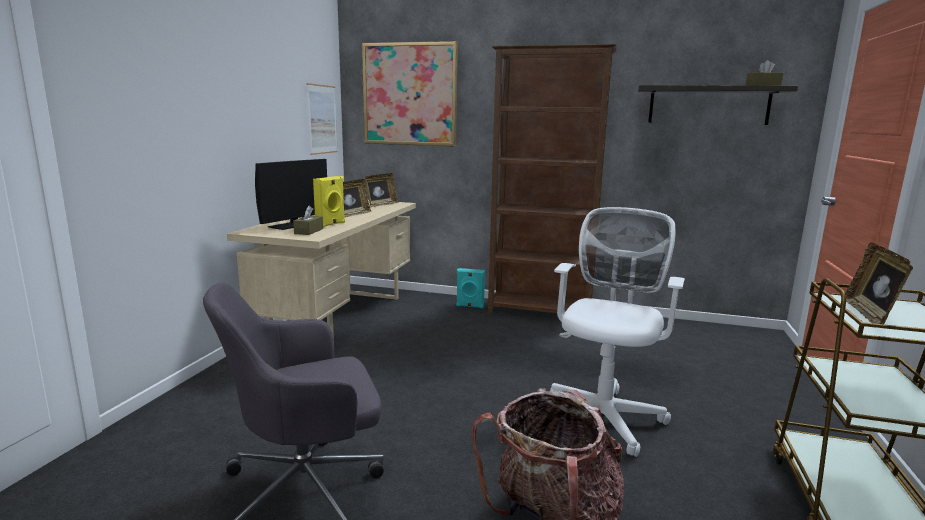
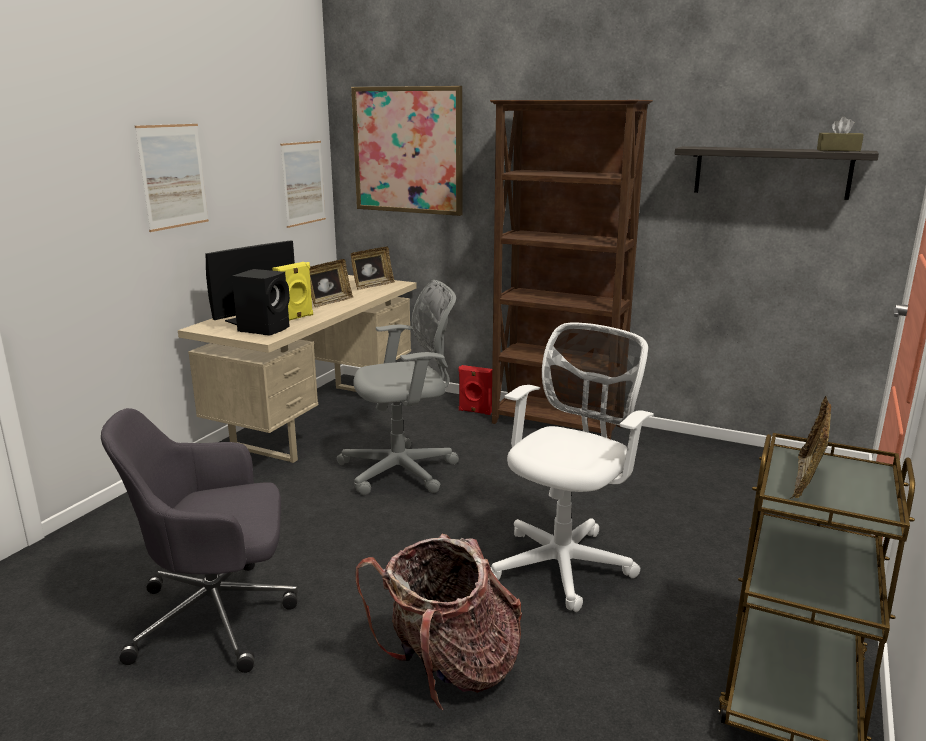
camera: 10 degrees right, 5 degrees up
(225, 95) = (173, 176): none -> picture
(308, 231) = (265, 329): brown tissue box -> black speaker
(432, 352) = (404, 470): none -> grey office chair
(470, 306) = (475, 411): turquoise speaker -> red speaker

